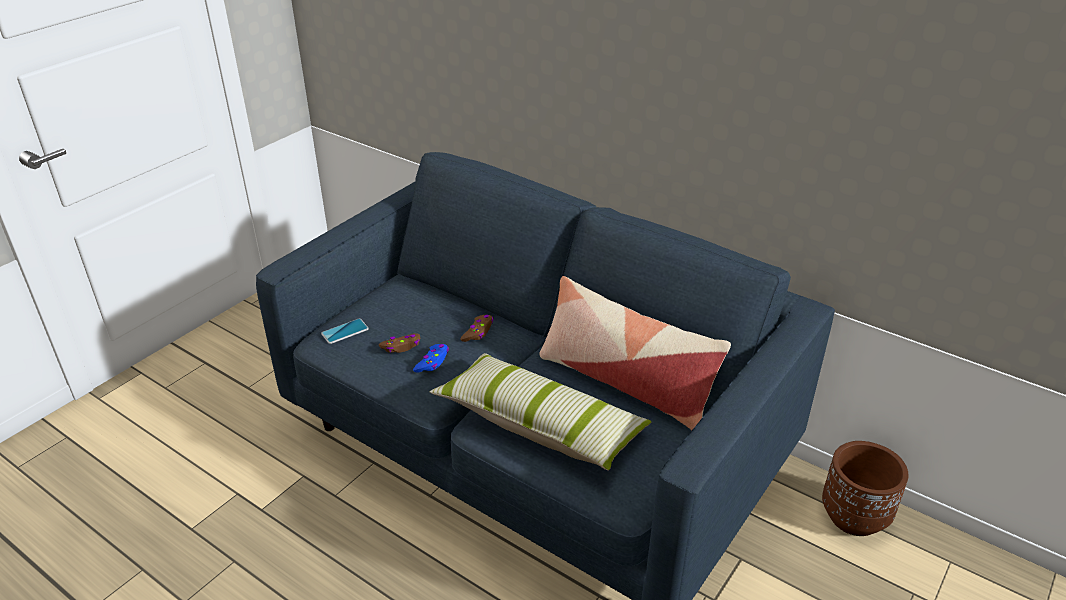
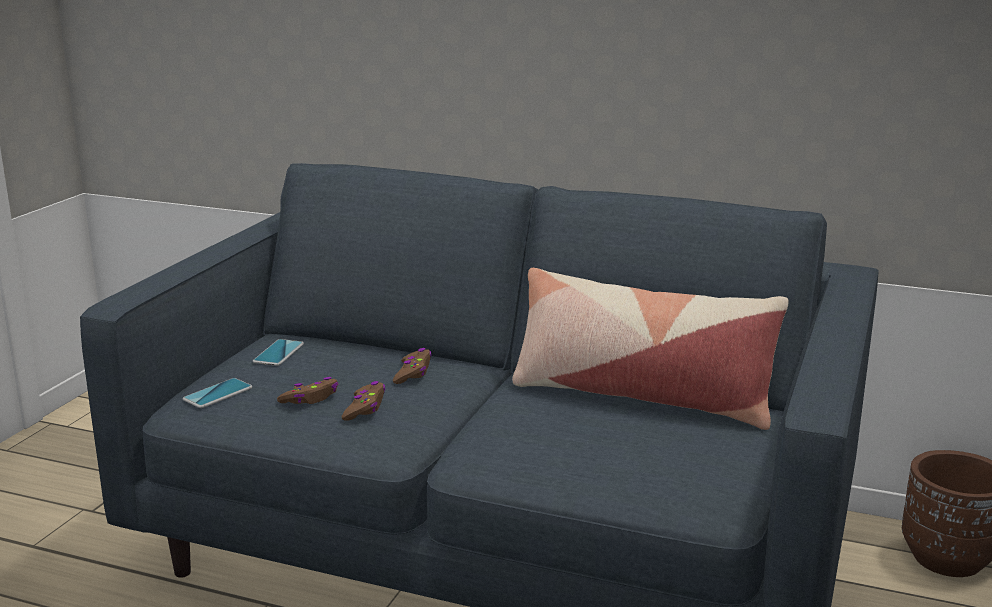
camera: 15 degrees left, 15 degrees down
(397, 297) = (278, 353): none -> phone
(432, 362) = (365, 408): blue game controller -> brown game controller
(540, 424) = (554, 449): pillow -> none

